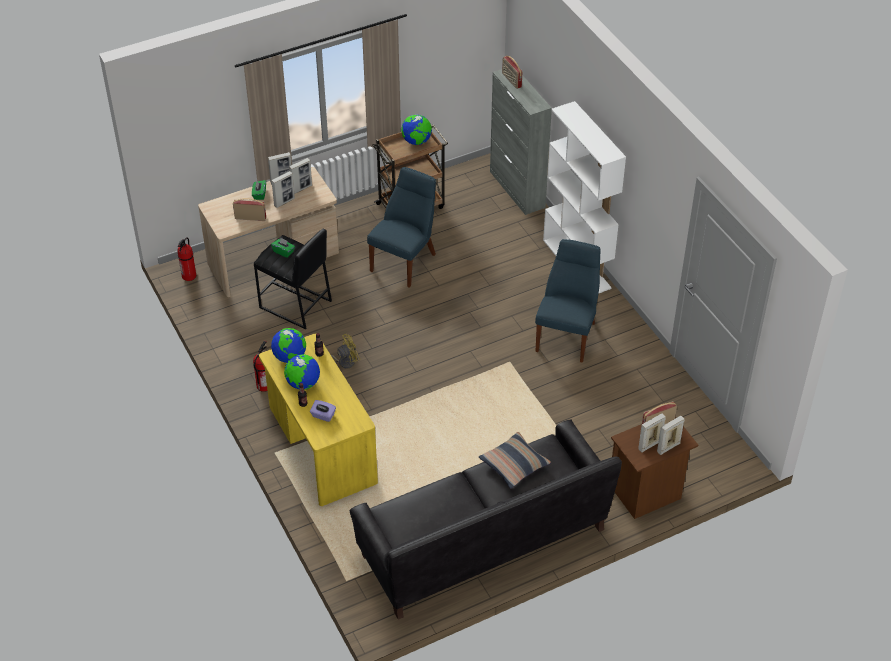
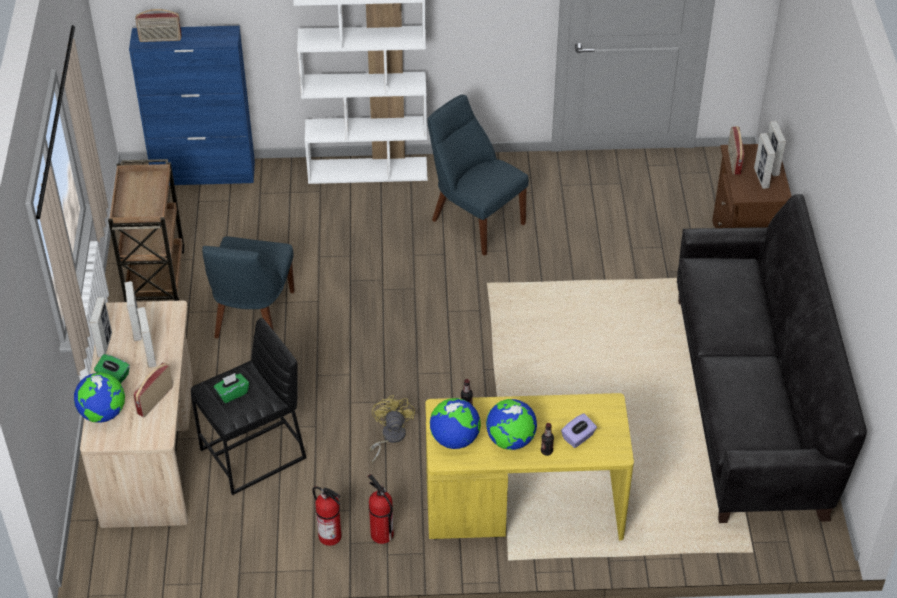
camera: 65 degrees left, 0 degrees up
(189, 276) = (112, 557): fire extinguisher -> fire extinguisher (331, 536)
(405, 261) = (252, 317): blue chair -> blue chair turned 135 degrees counterclockwise
(416, 141) = (138, 187): globe -> globe (103, 413)
(514, 464) = (716, 304): pillow -> none
(517, 189) = (204, 173): grey cabinet -> blue cabinet

